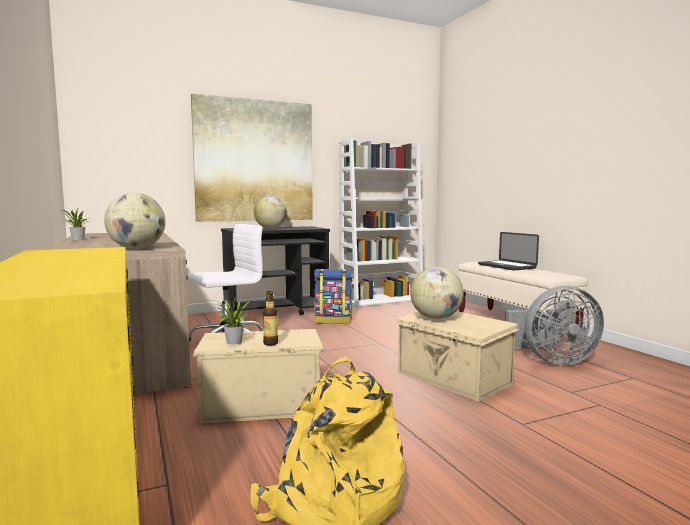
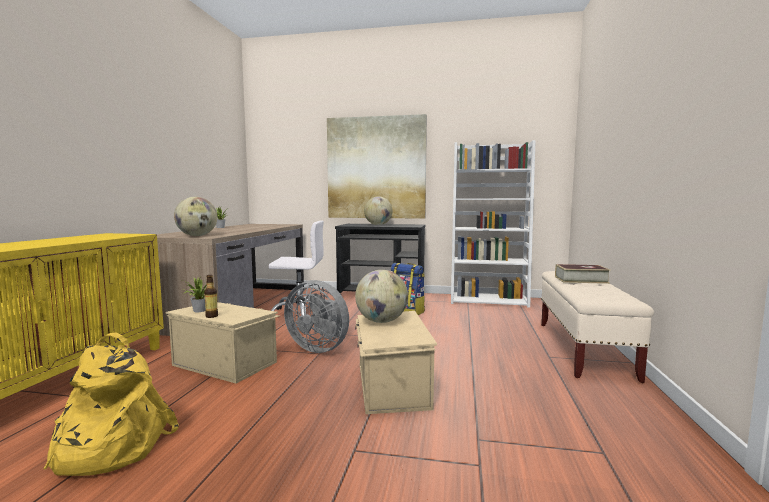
camera: 35 degrees right, 0 degrees up
(506, 266) = (581, 280): laptop -> book
(552, 361) = (536, 400): grey fan -> grey fan (320, 348)

